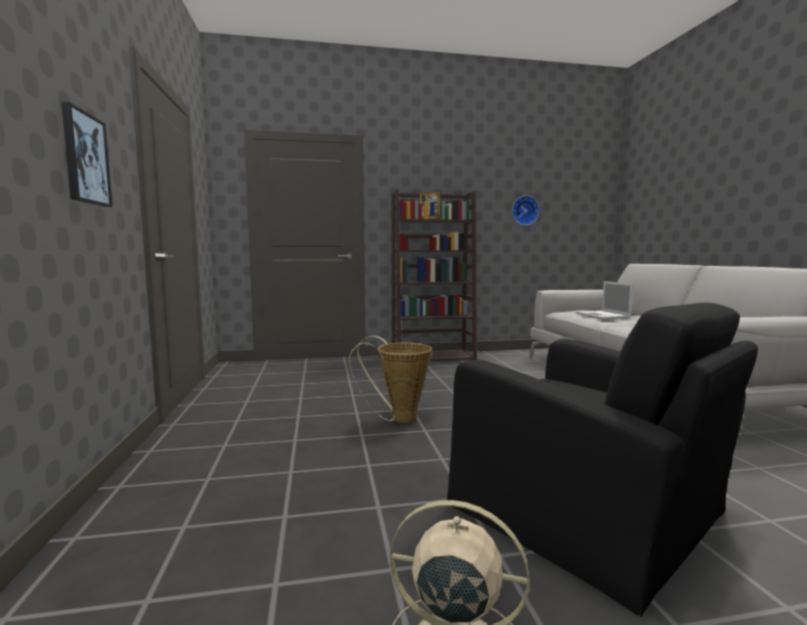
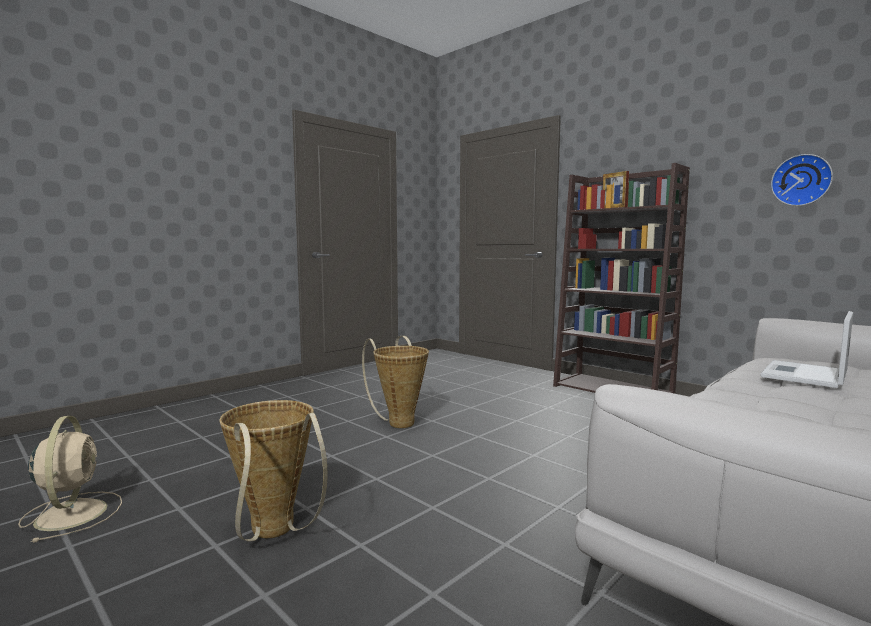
camera: 55 degrees right, 0 degrees up
(85, 158) = (217, 197): picture -> none
(588, 511) = (274, 534): black armchair -> basket

